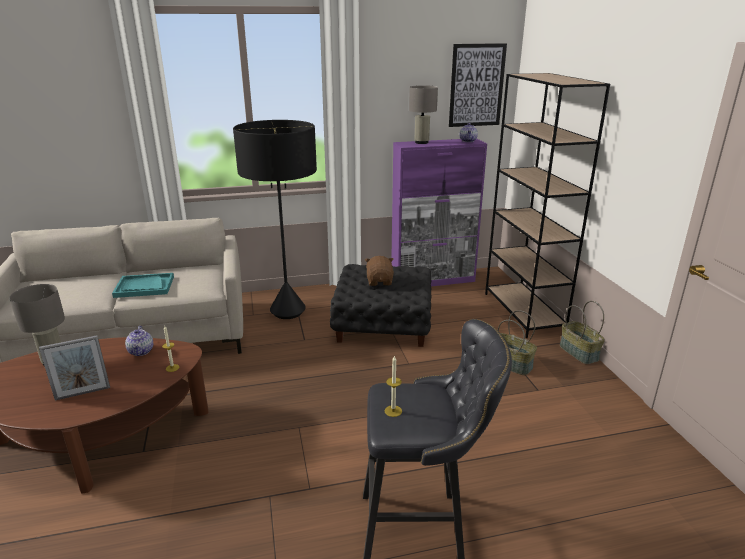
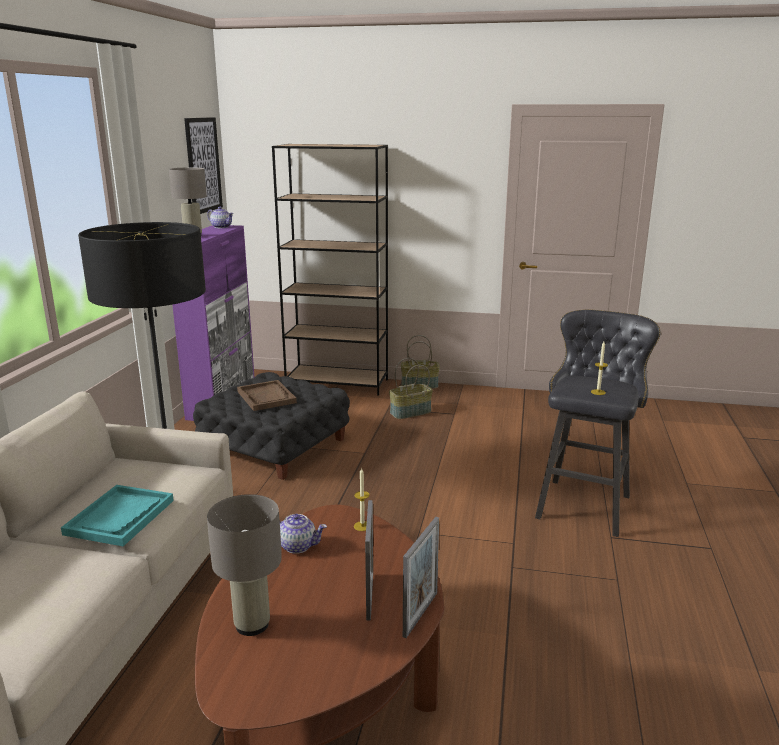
camera: 65 degrees left, 5 degrees down
(60, 419) = (420, 614): none -> picture frame
(380, 281) = (266, 397): brown plush toy -> brown tray

